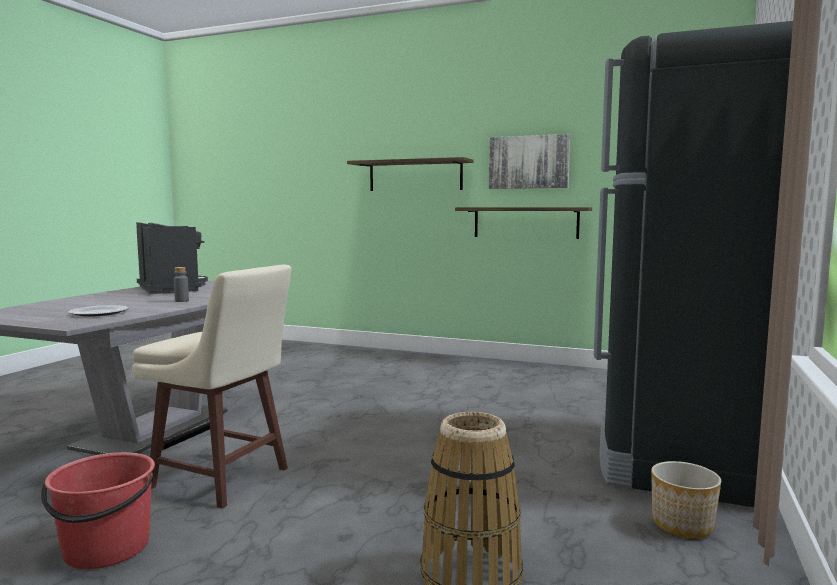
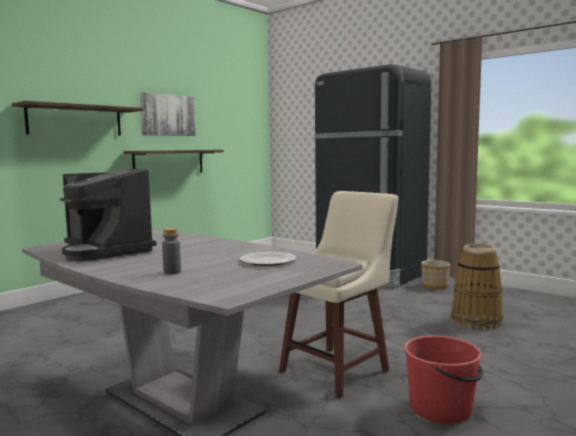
camera: 70 degrees left, 0 degrees up
(171, 289) = (106, 250): coffee machine -> coffee machine turned 120 degrees counterclockwise
(182, 301) = (217, 246): grey bottle -> grey bottle (172, 272)

